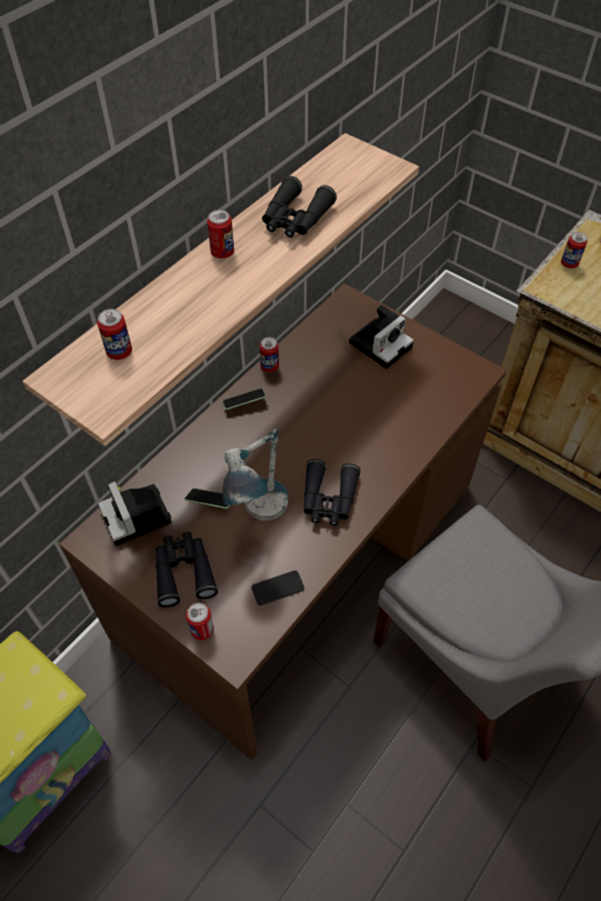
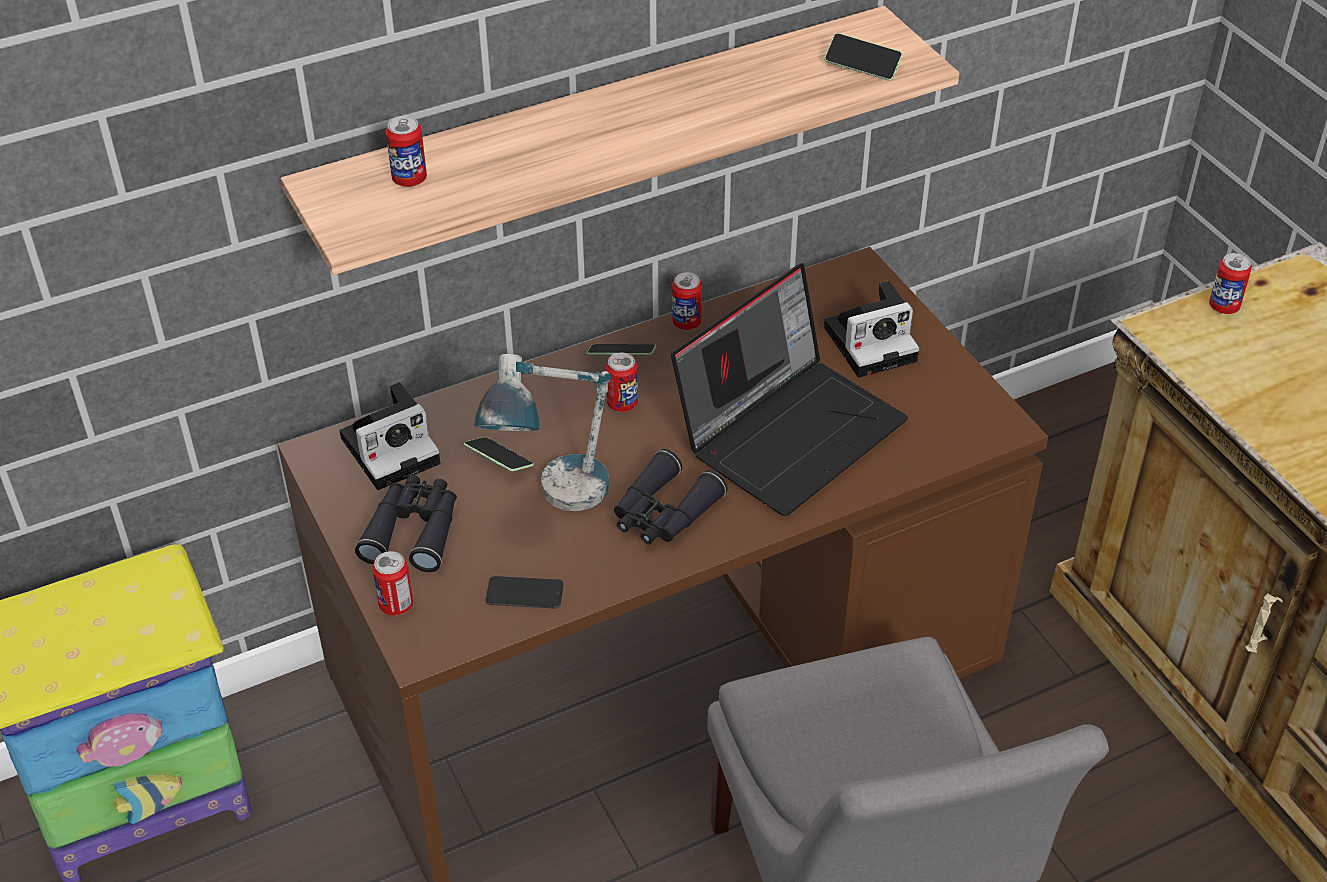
camera: 25 degrees right, 10 degrees down
(138, 518) = (393, 448): camera -> camera turned 120 degrees counterclockwise
(222, 252) = (611, 106): can -> can (622, 404)
(295, 219) = (734, 92): black binoculars -> none
(360, 178) = (862, 66): none -> phone
(368, 416) = (790, 430): none -> laptop

